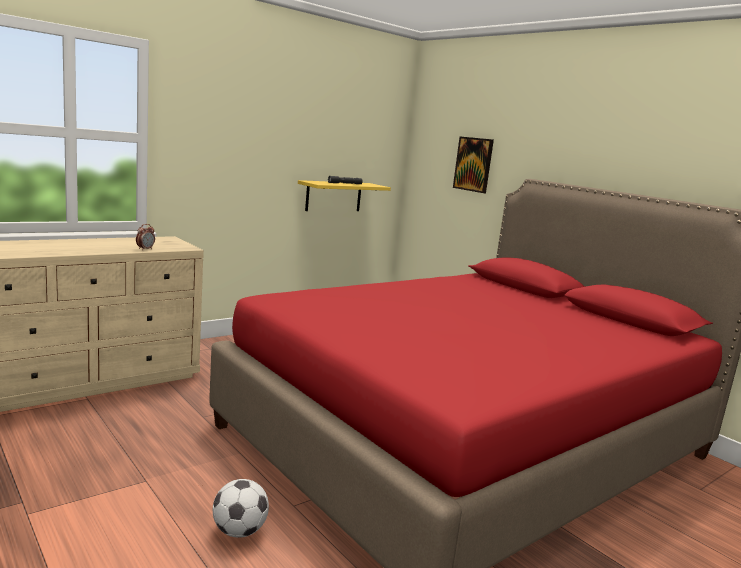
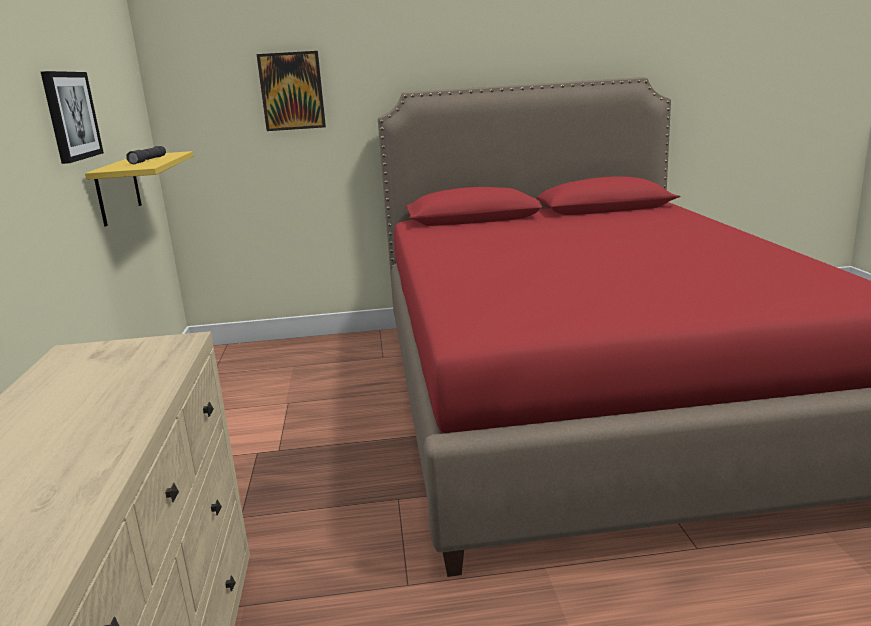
camera: 55 degrees left, 5 degrees up
(145, 249) = (155, 377): alarm clock -> none
(239, 531) = (754, 608): football -> none
(298, 150) = (70, 116): none -> picture

